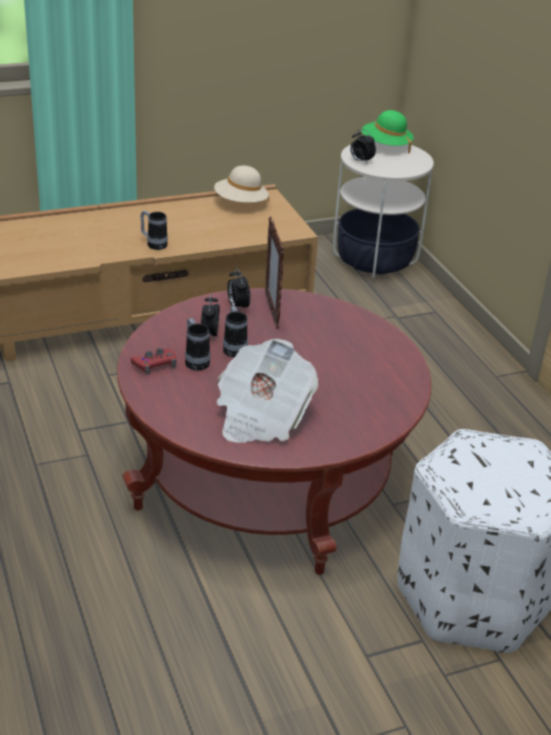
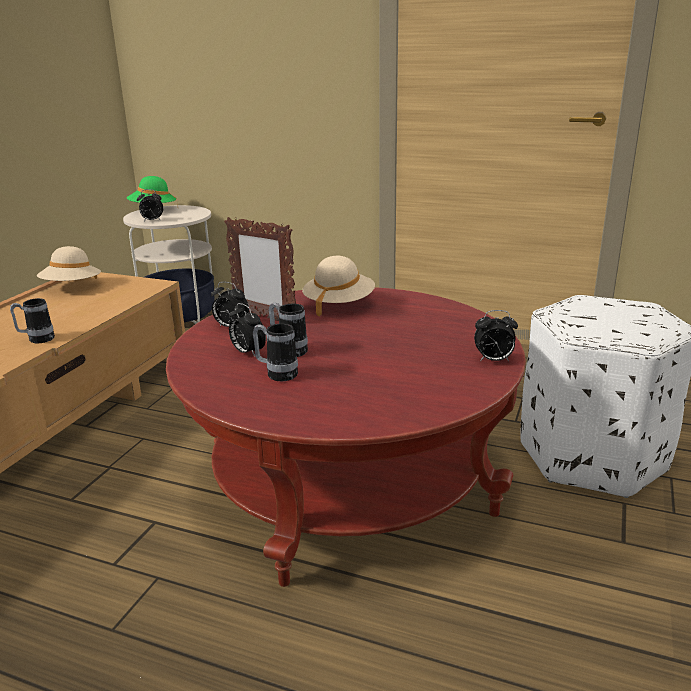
camera: 45 degrees left, 10 degrees down
(155, 364) = (247, 395): red game controller -> none
(261, 416) = (410, 376): newspaper -> none
(335, 442) = (493, 360): none -> alarm clock
(340, 331) = (339, 304): none -> beige hat

